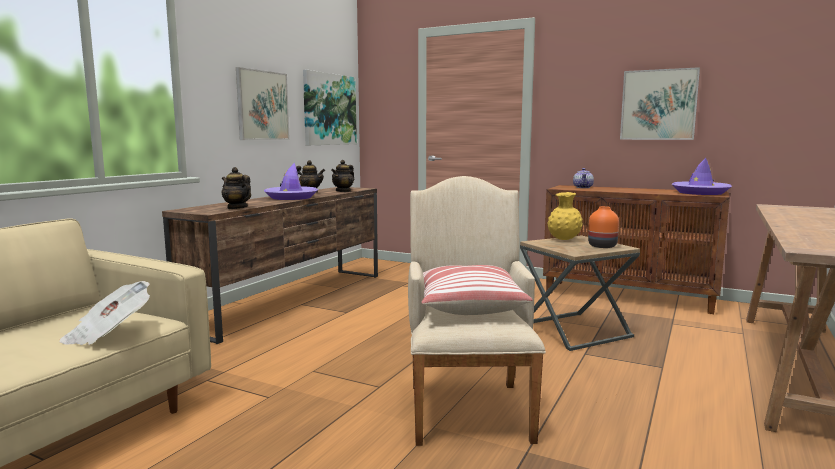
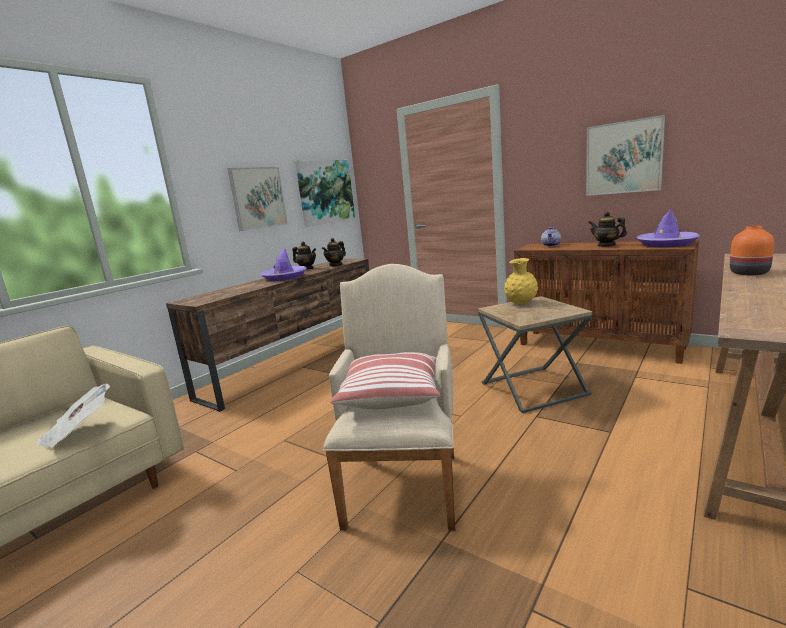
camera: 10 degrees right, 5 degrees up
(237, 208) = (227, 295): teapot -> teapot (606, 245)
(601, 246) = (554, 310): orange vase -> orange vase (748, 273)

